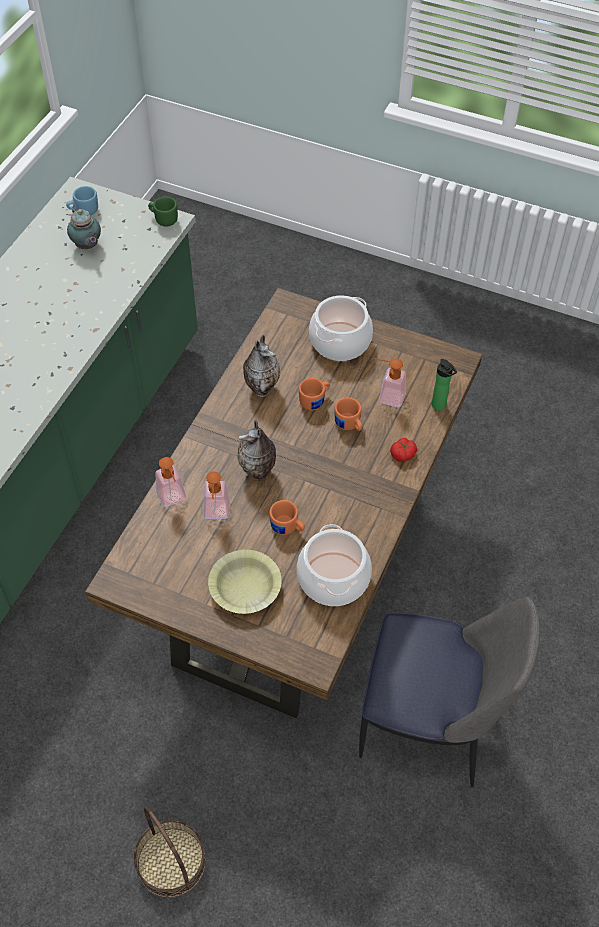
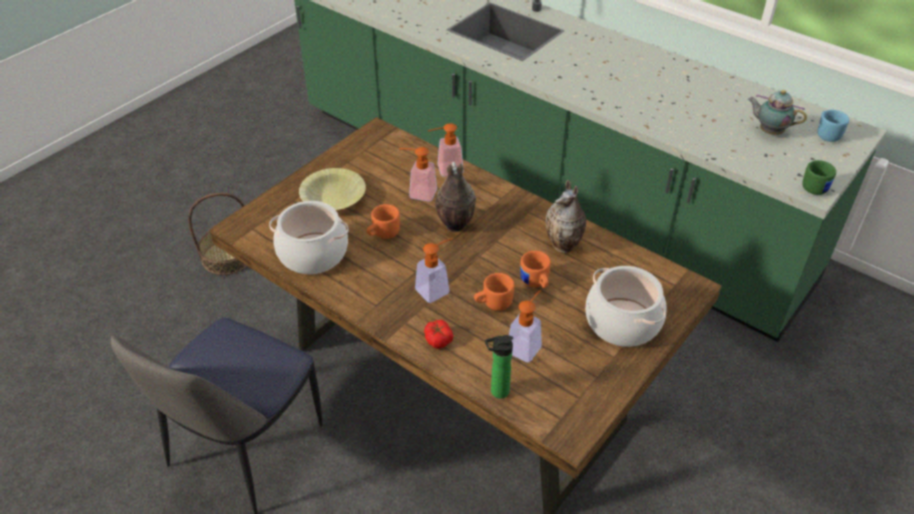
camera: 105 degrees right, 10 degrees down
(87, 246) = (769, 131): teapot -> teapot turned 45 degrees clockwise
(346, 468) = (437, 289): none -> soap dispenser

